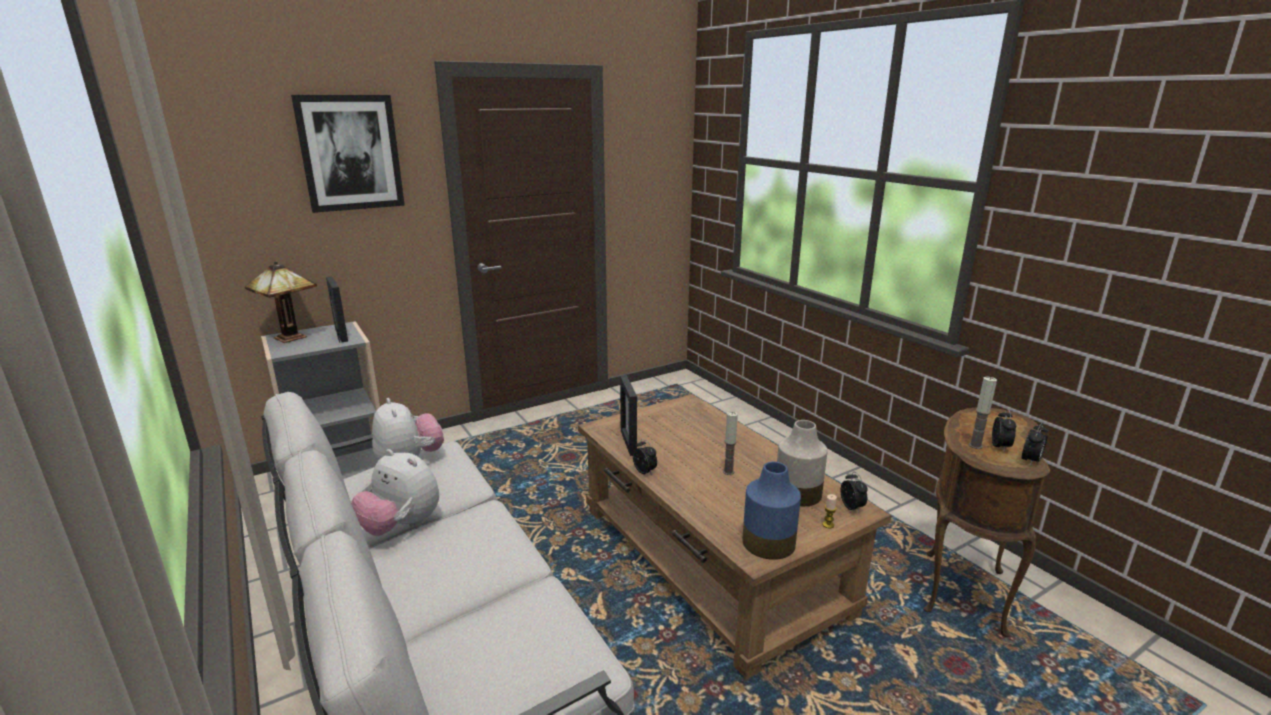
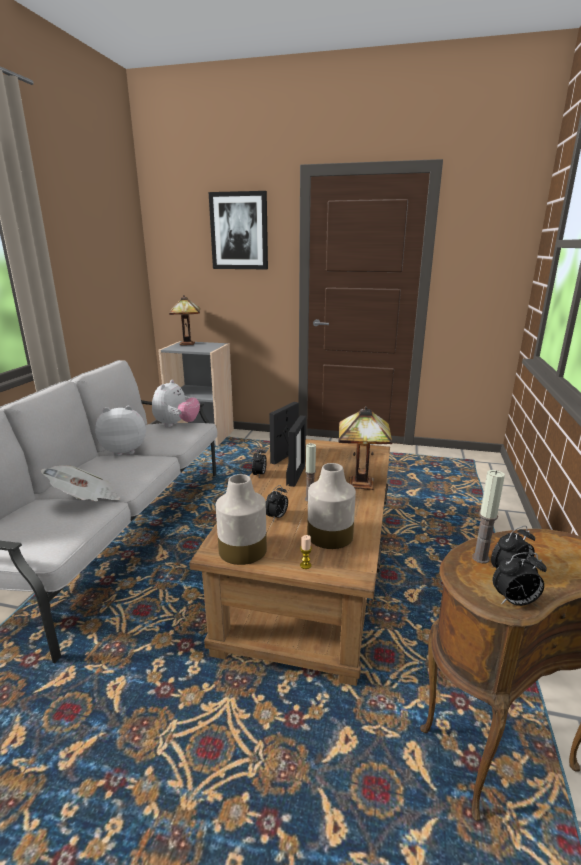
camera: 45 degrees right, 0 degrees up
(340, 335) = (207, 347): picture frame -> picture frame (296, 475)
(401, 526) = (124, 451): plush toy -> plush toy turned 90 degrees clockwise
(504, 600) = (86, 499): none -> newspaper
(739, 438) = (362, 484): none -> table lamp
(769, 542) = (243, 550): blue vase -> beige vase
(852, 507) = (350, 567): alarm clock -> alarm clock (277, 517)

